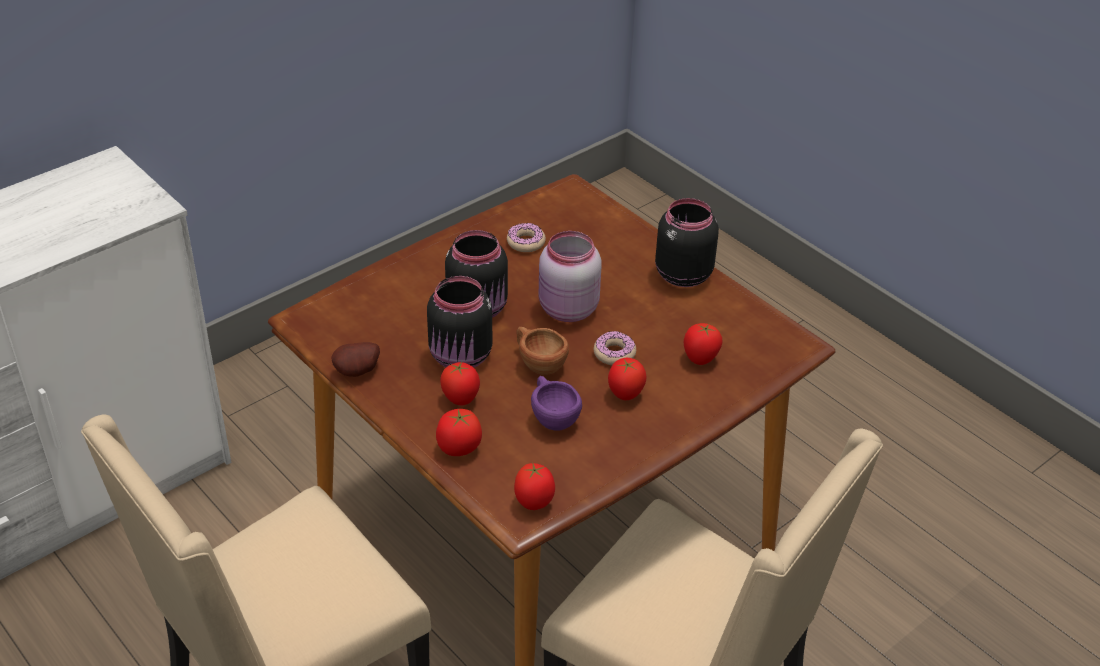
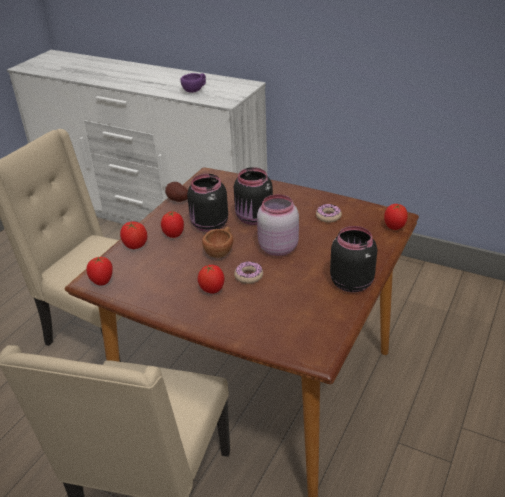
camera: 70 degrees right, 5 degrees down
(552, 416) = (177, 269): purple cup -> purple cup (195, 90)
(700, 360) = (267, 312): tomato -> tomato (394, 227)

